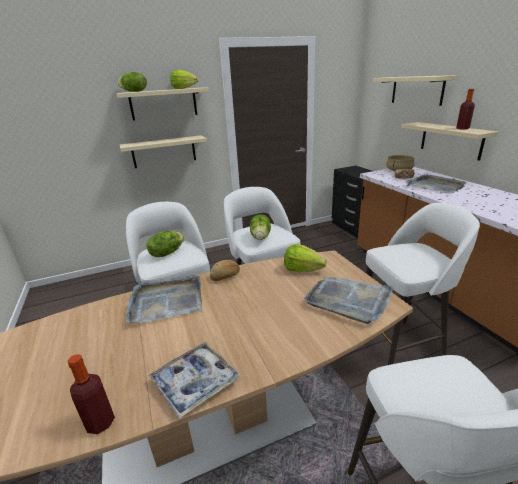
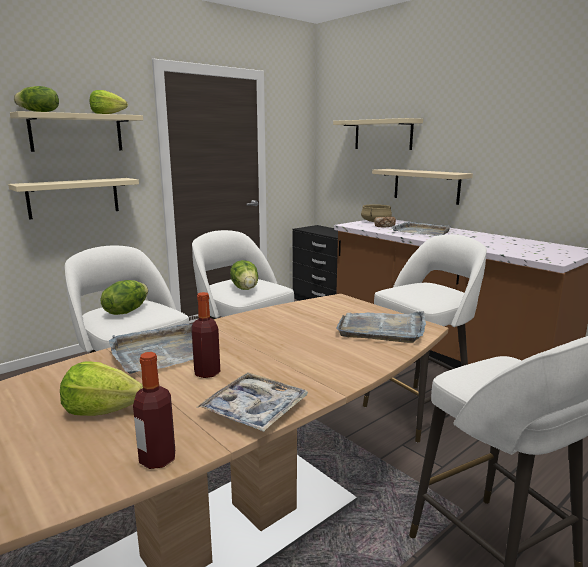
camera: 20 degrees left, 10 degrees down
(225, 276) = (225, 324): bread -> none
(302, 270) = (315, 311): lettuce -> lettuce (102, 410)
(462, 128) = (438, 172): bottle -> bottle (207, 373)

